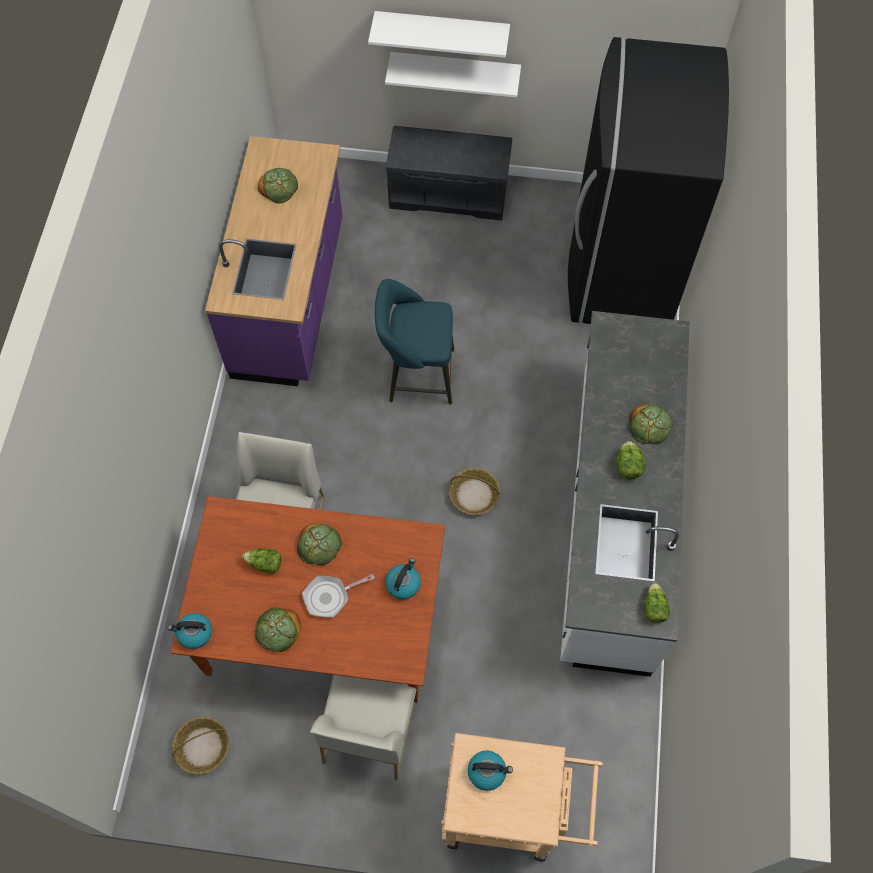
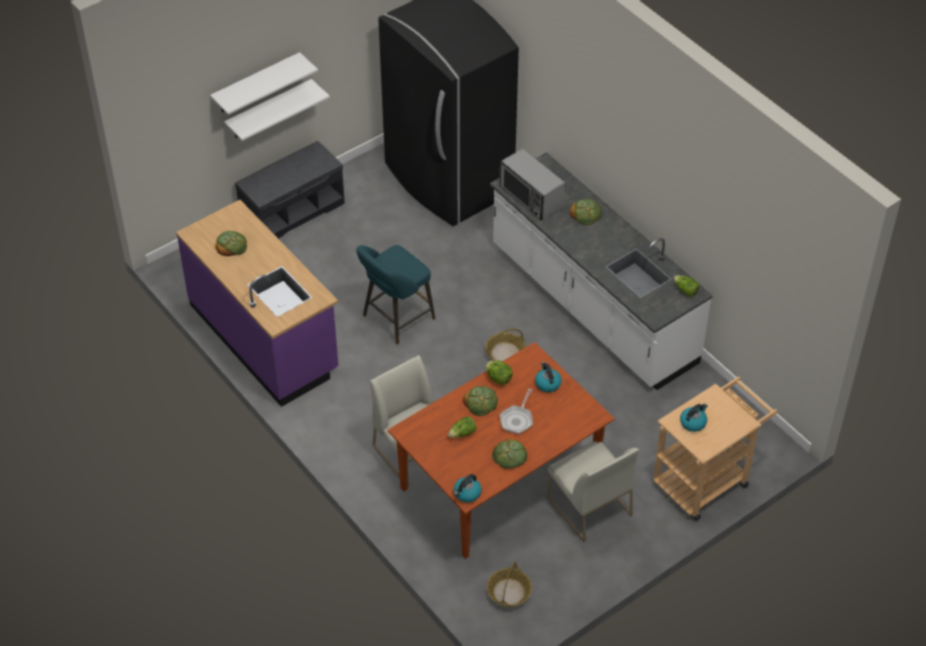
camera: 45 degrees left, 15 degrees down
(615, 360) = (531, 197): none -> microwave
(628, 466) = (597, 240): lettuce -> lettuce (498, 378)

